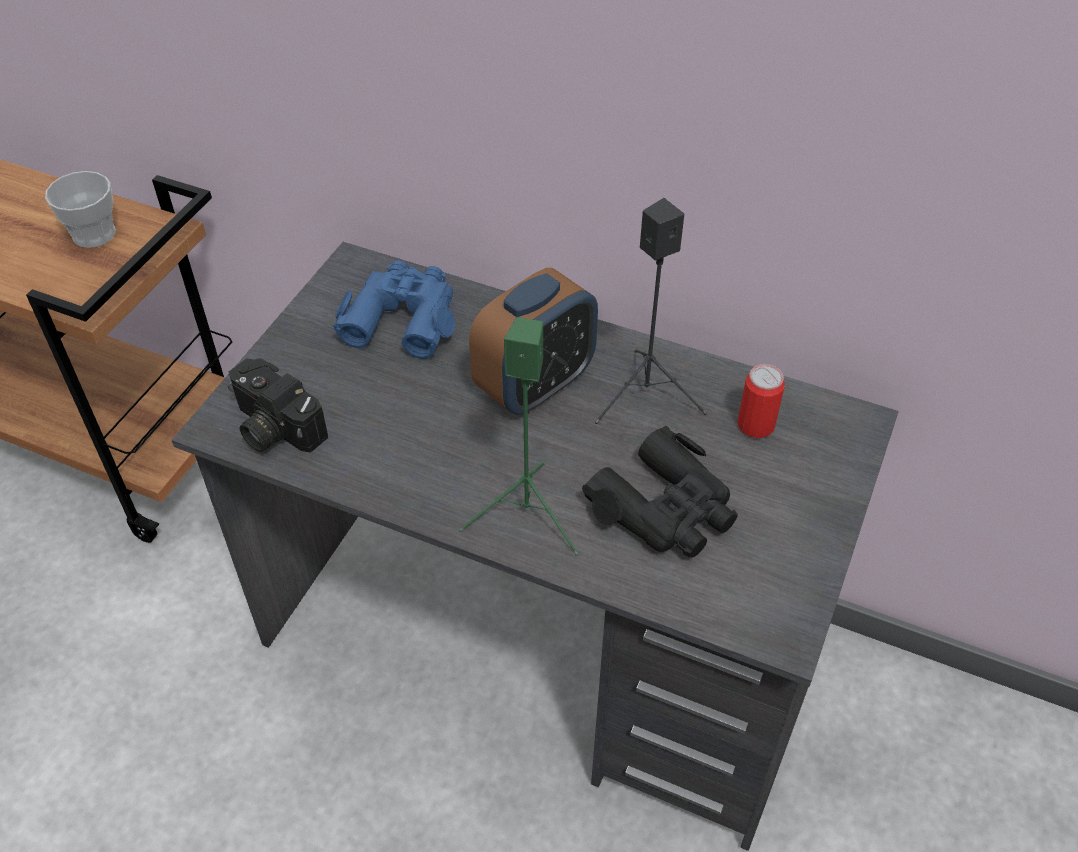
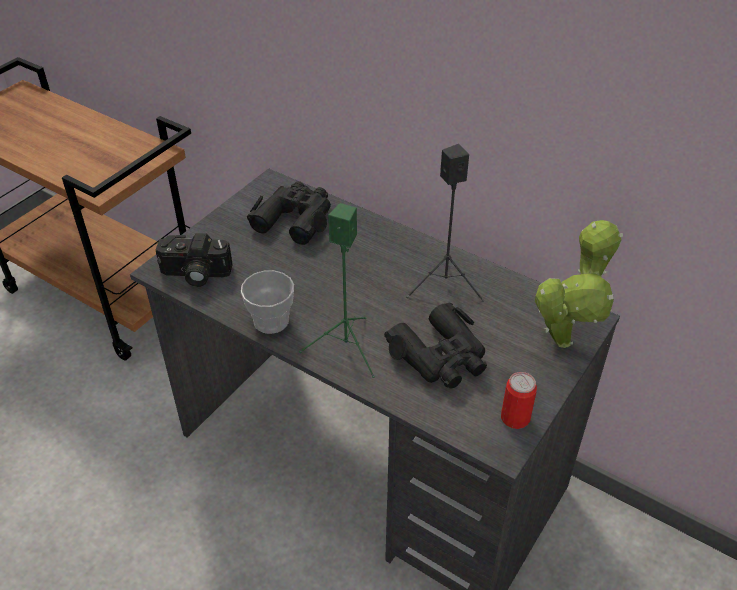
camera: 10 degrees right, 5 degrees down
(94, 234) = (115, 149): cup -> cup (271, 321)
(272, 427) = (194, 274): camera -> camera turned 45 degrees counterclockwise
(402, 318) = (295, 218): blue binoculars -> black binoculars
(535, 385) = (372, 269): alarm clock -> none
(755, 425) = (516, 312): can -> can (515, 418)
(832, 455) = (565, 337): none -> potted plant

